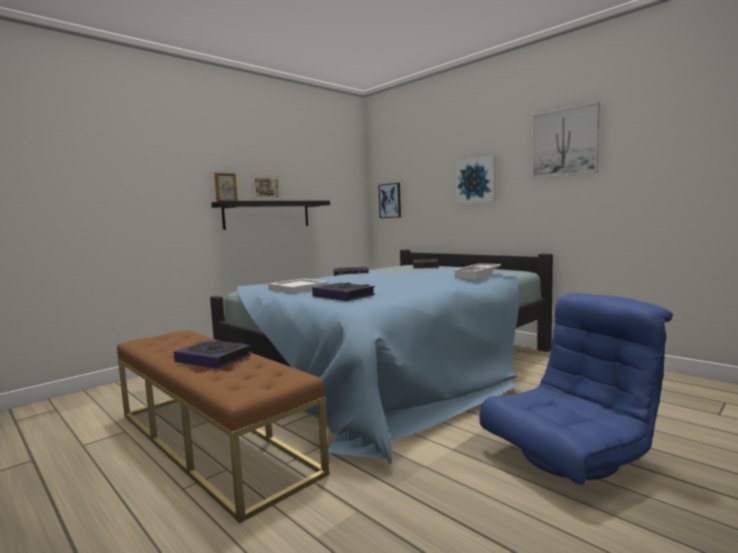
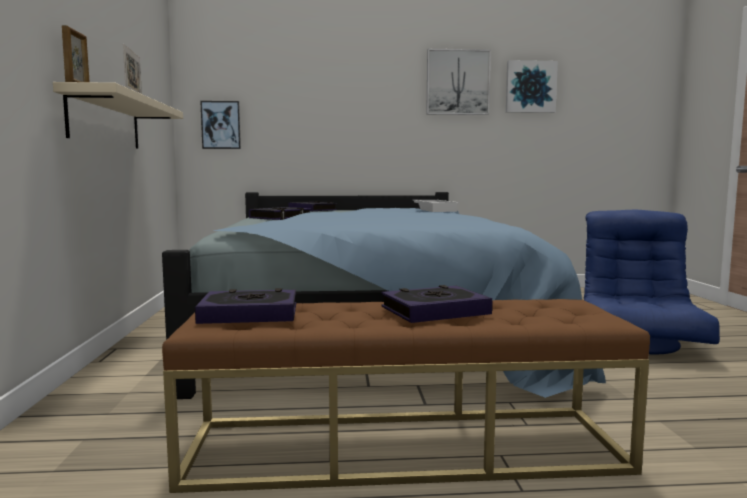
camera: 50 degrees left, 0 degrees up
(267, 214) = (105, 121): black shelf -> beige shelf
(297, 288) = (336, 224): white tray -> none
(343, 296) = (442, 224): book -> book (249, 314)
(476, 180) = (358, 110): picture -> picture (530, 87)

